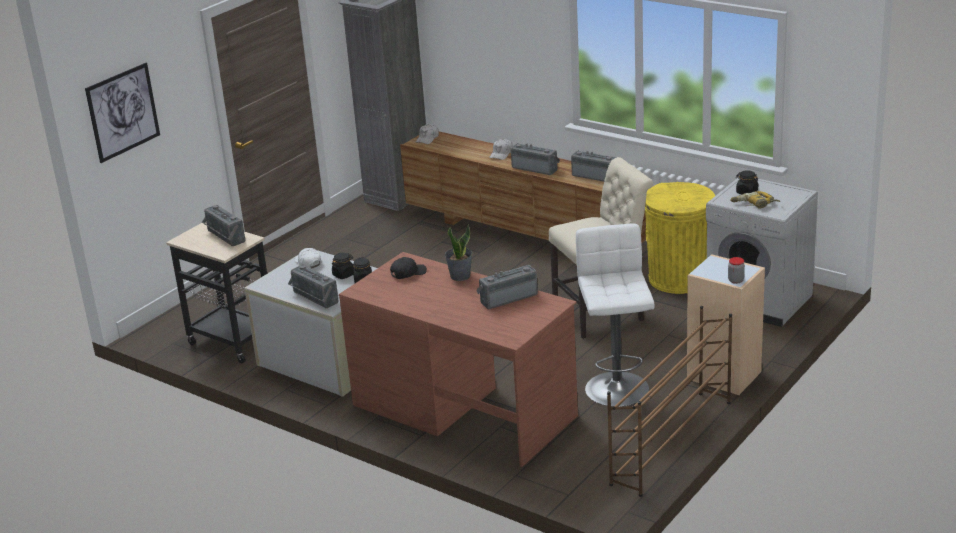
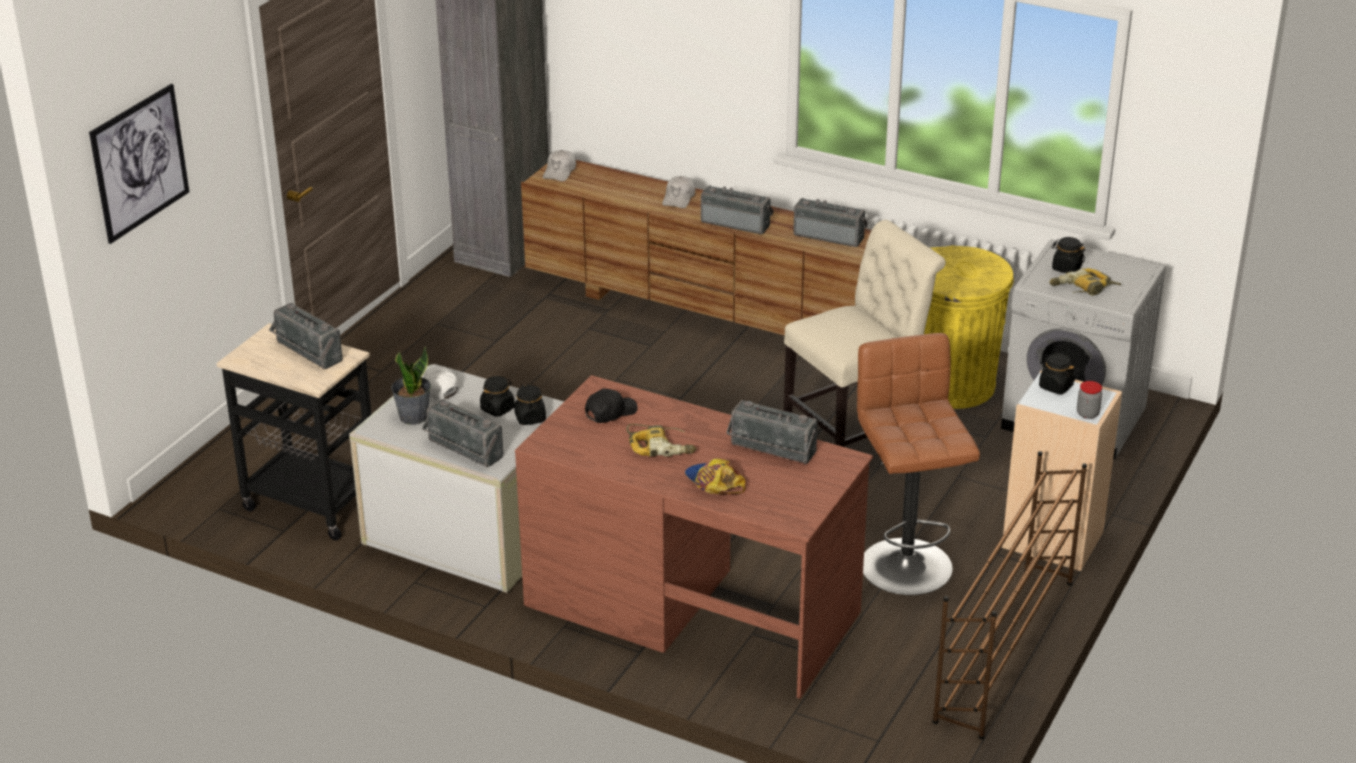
camera: 10 degrees left, 5 degrees up
(435, 293) = (661, 446): none -> power drill
(460, 276) = (689, 415): potted plant -> potted plant (413, 416)
(463, 315) = (714, 483): none -> cap
(507, 297) = (771, 451): radio -> radio turned 120 degrees counterclockwise
(617, 389) = (906, 566): white stool -> brown stool
(718, 264) = (1055, 386): none -> black jar

